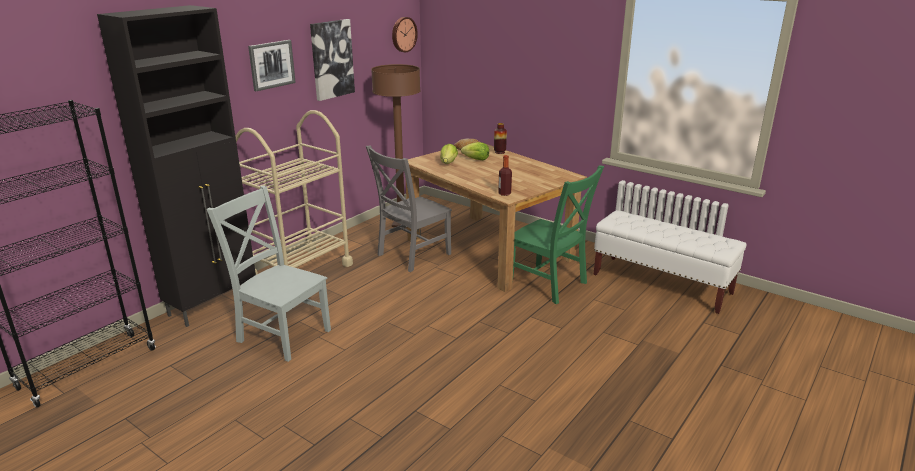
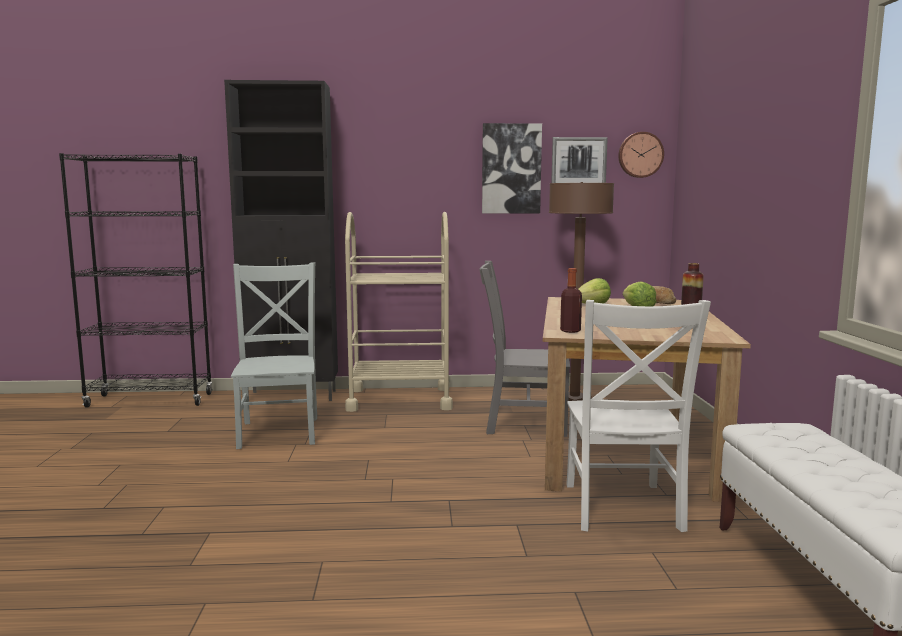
camera: 50 degrees right, 15 degrees down
(271, 65) = (422, 162): picture -> picture (578, 161)
(549, 285) = (622, 509): green chair -> white chair

